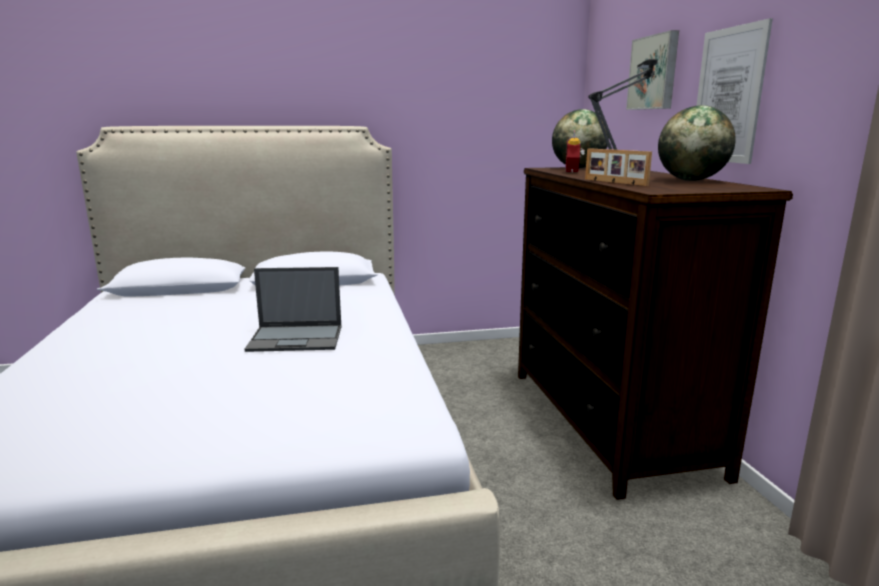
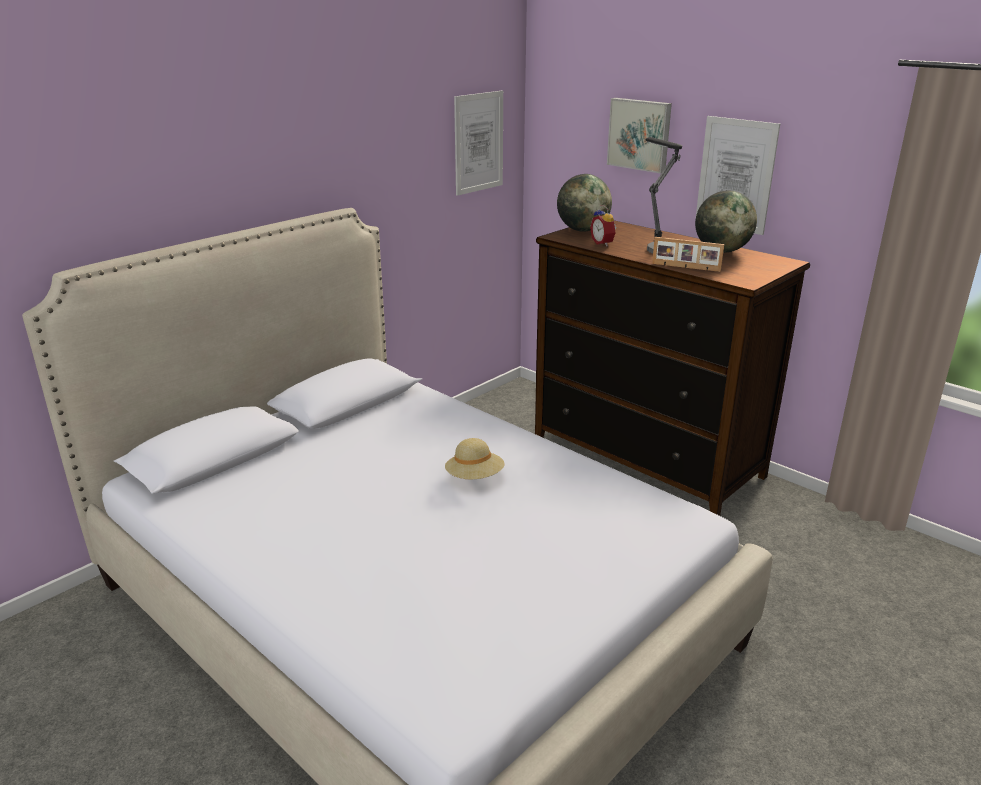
camera: 35 degrees left, 10 degrees up
(297, 338) = (475, 477): laptop -> beige hat
(524, 97) = (478, 142): none -> picture

